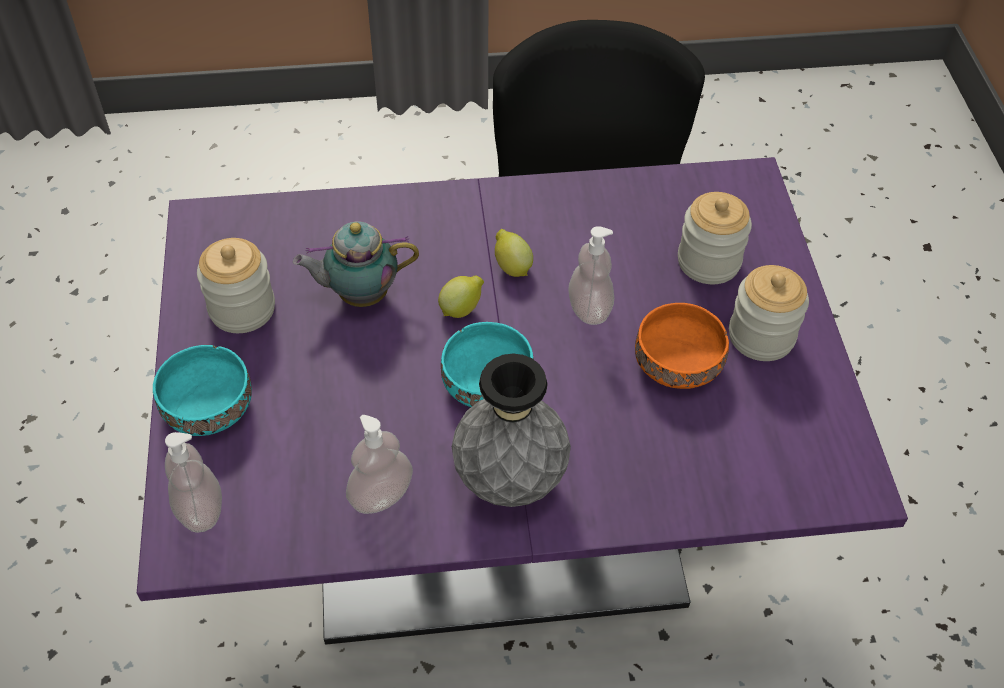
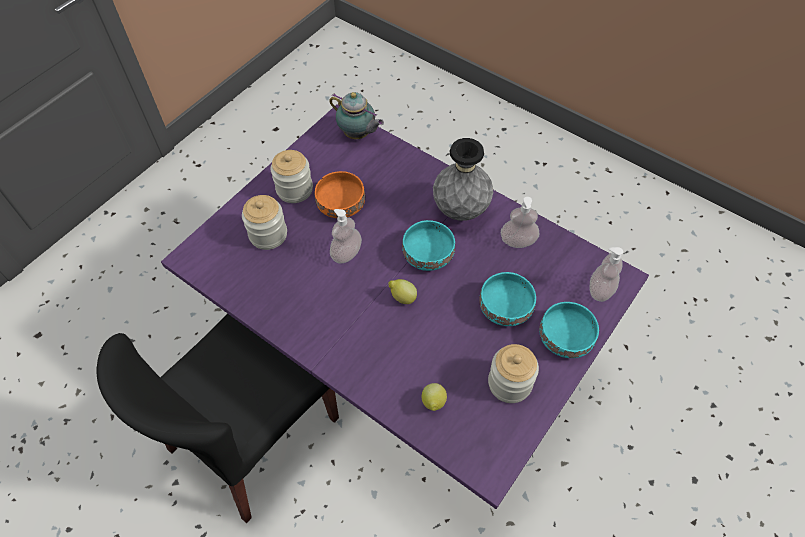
camera: 135 degrees left, 5 degrees up
(319, 390) = (506, 307): none -> turquoise bowl
(359, 295) = (443, 344): teapot -> teapot (358, 135)
(511, 267) = (355, 301): lemon -> lemon (433, 403)

